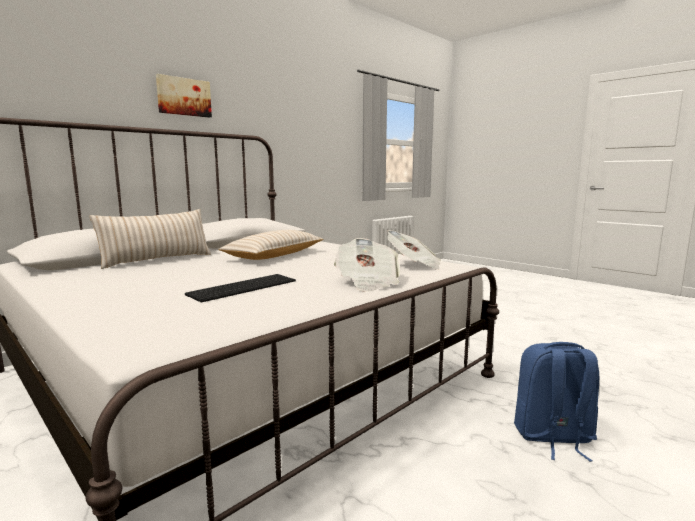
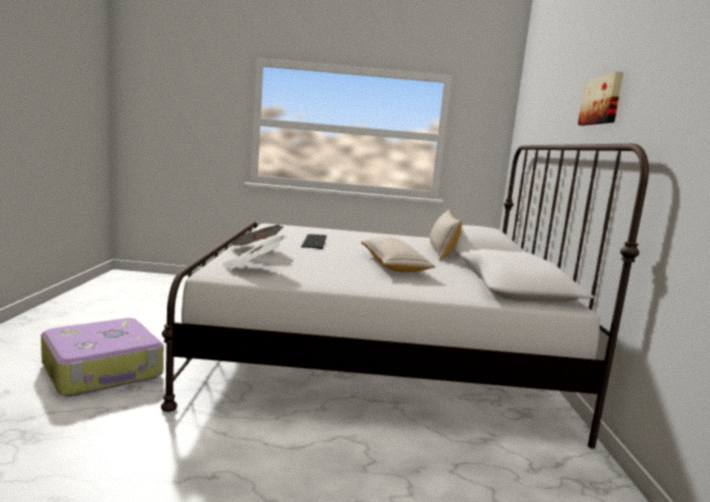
camera: 135 degrees right, 0 degrees up
(553, 437) = (104, 370): blue backpack -> suitcase

